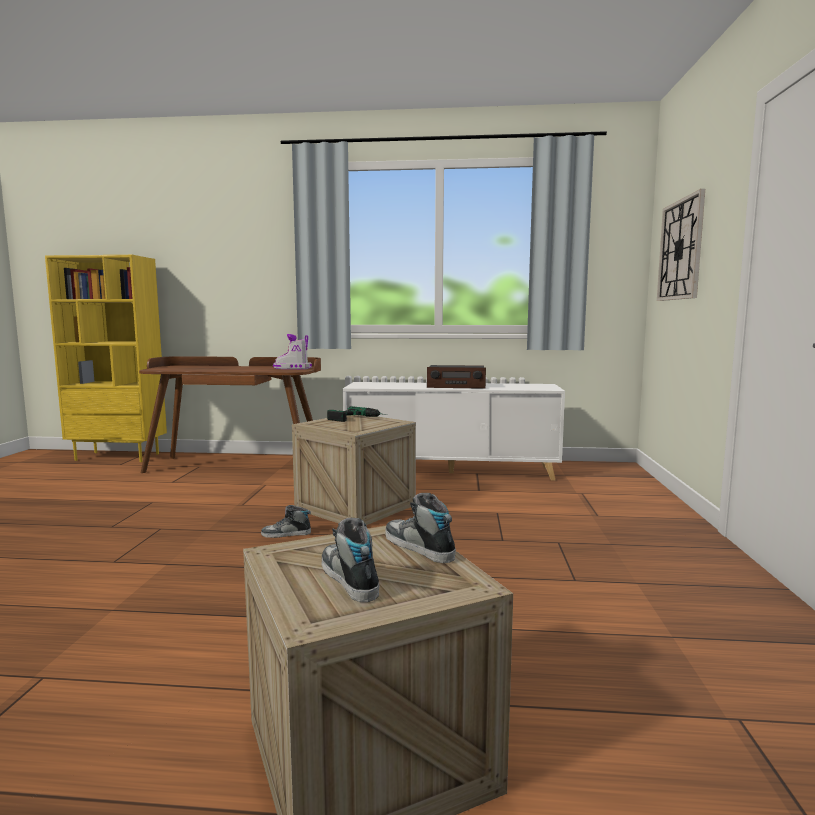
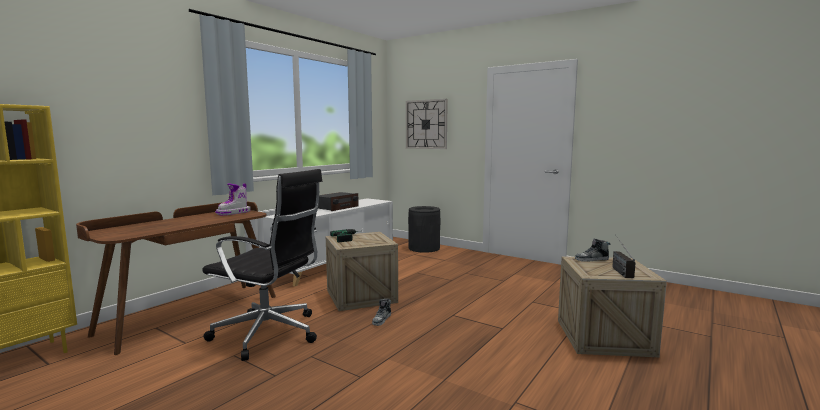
camera: 60 degrees left, 0 degrees up
(207, 500) = (269, 334): none -> black office chair
(349, 579) = (618, 269): shoe -> radio
(626, 491) = (424, 248): none -> black trash can

